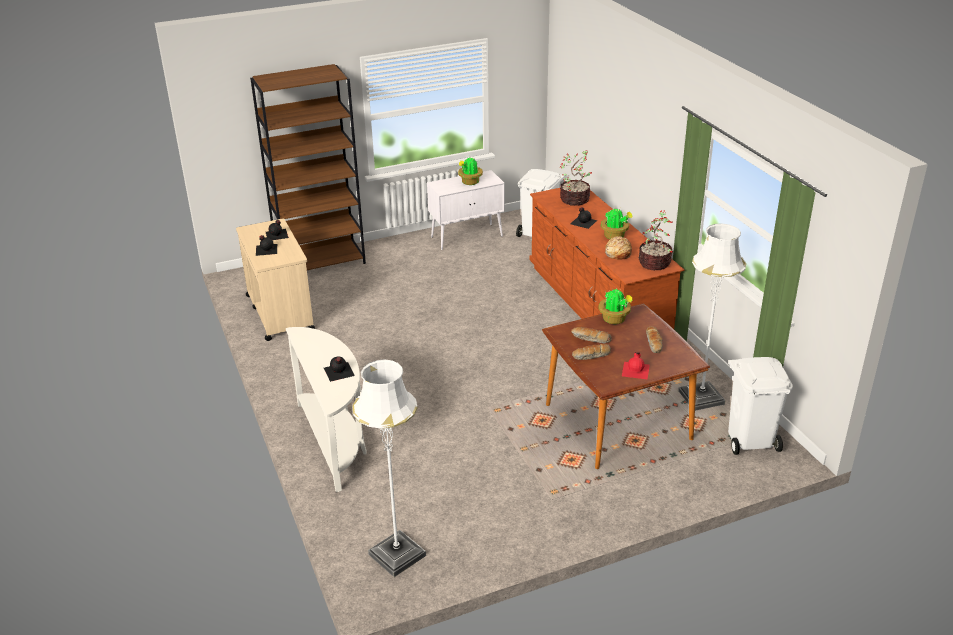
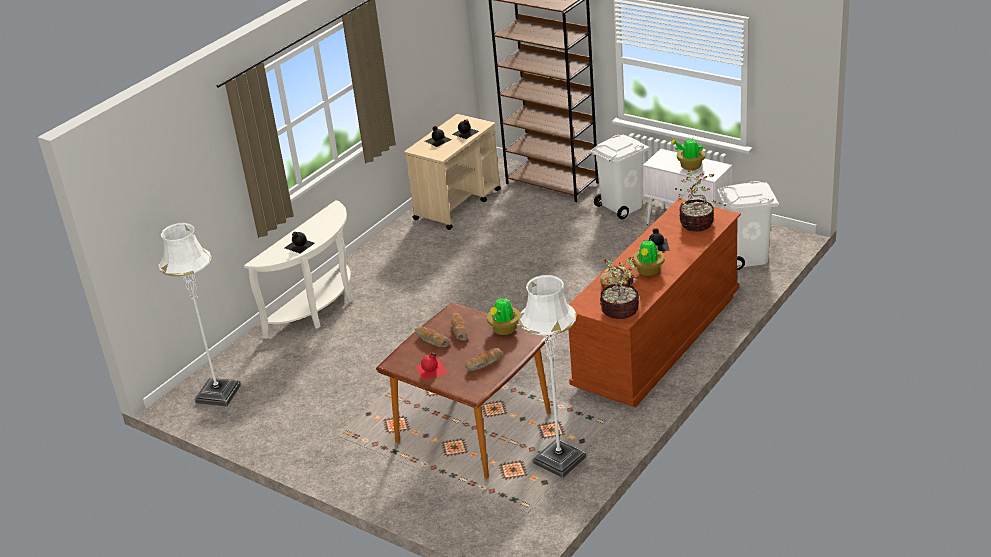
camera: 60 degrees right, 0 degrees up
(751, 439) = (520, 513): white trash can -> white trash can (622, 207)

